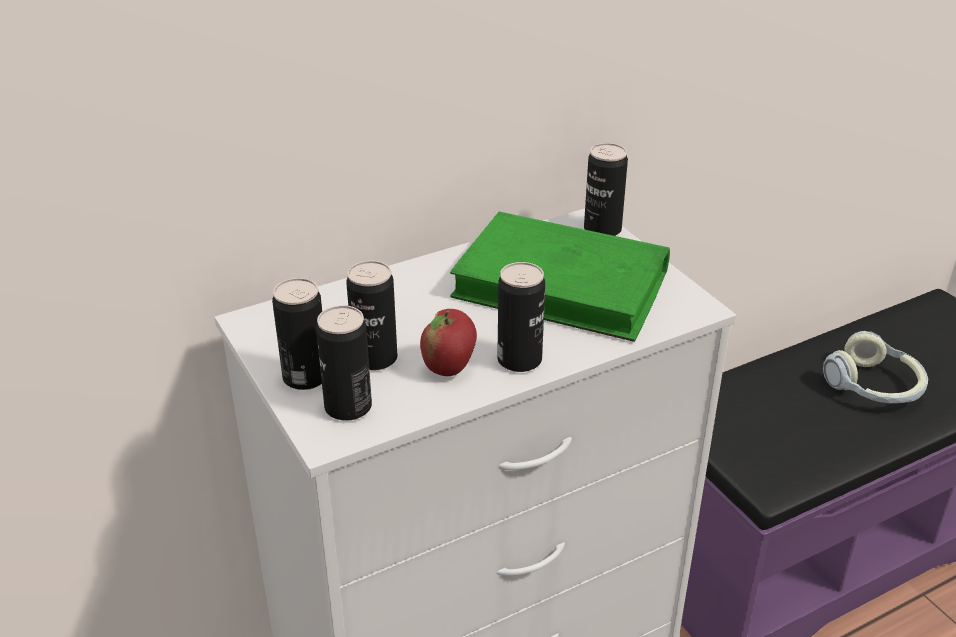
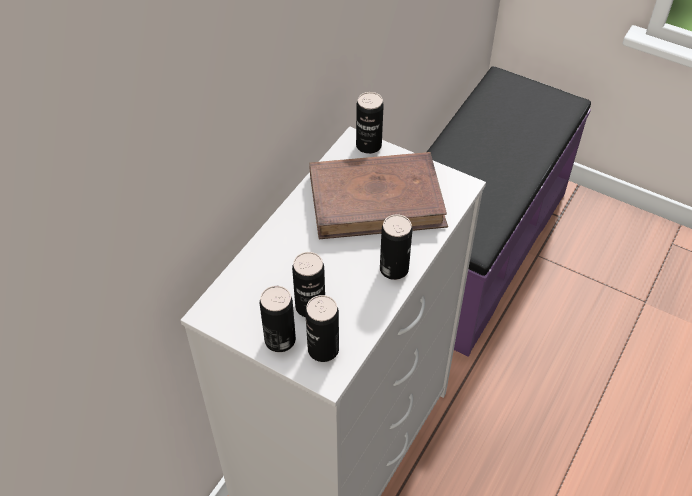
camera: 30 degrees left, 15 degrees up
(449, 368) = (359, 293): apple -> none
(562, 284) = (376, 200): green book -> brown book
(874, 387) = (495, 154): headphones -> none

